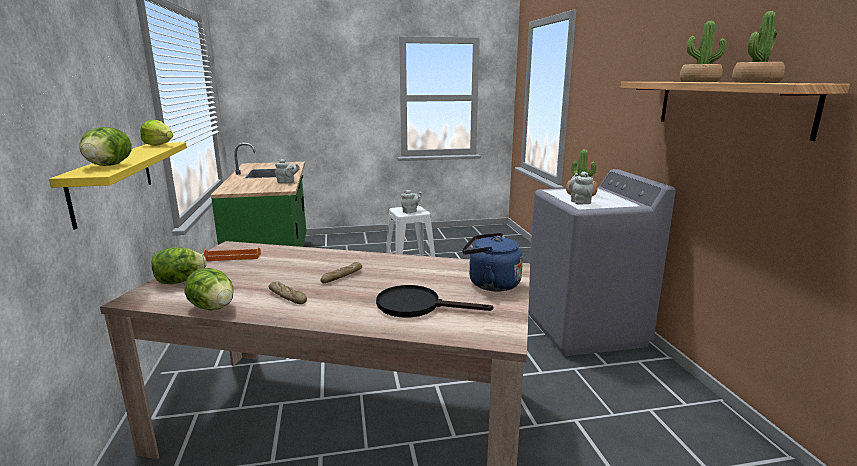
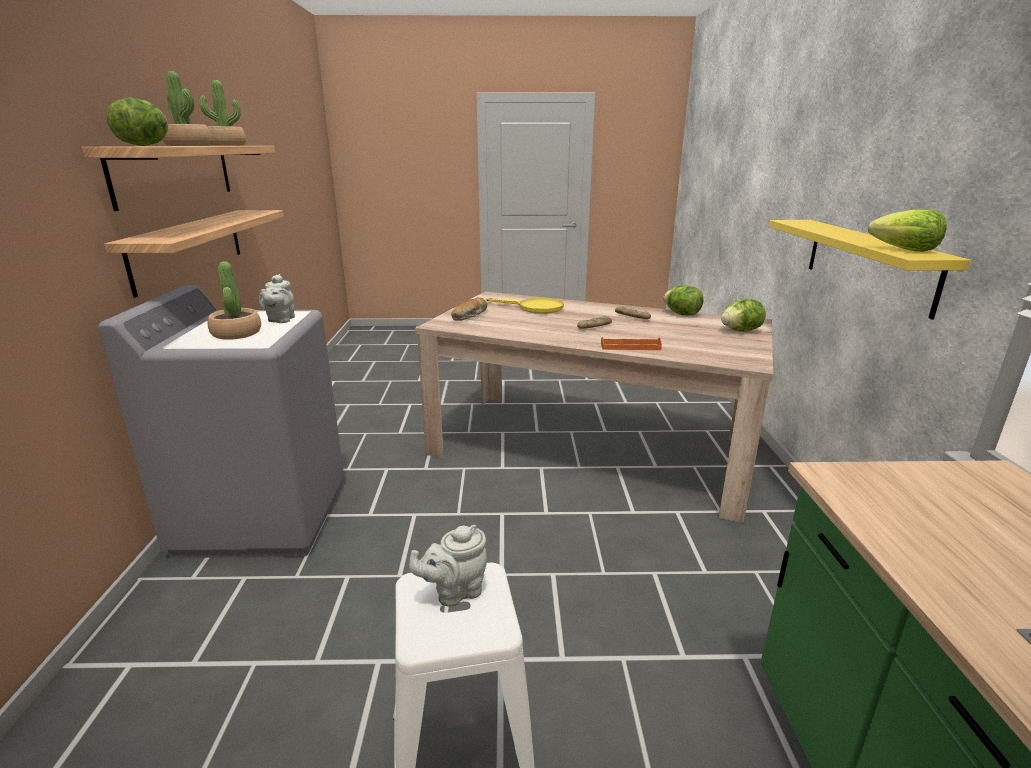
camera: 170 degrees left, 5 degrees up
(108, 165) = (813, 225): lettuce -> lettuce (145, 146)
(232, 257) = (726, 350): orange tray -> orange tray (630, 346)
(287, 182) = (897, 537): grey teapot -> none
(417, 306) = (534, 308): black frying pan -> yellow frying pan
(490, 284) = (470, 316): blue kettle -> bread
(713, 171) = (189, 248): none -> shelf

